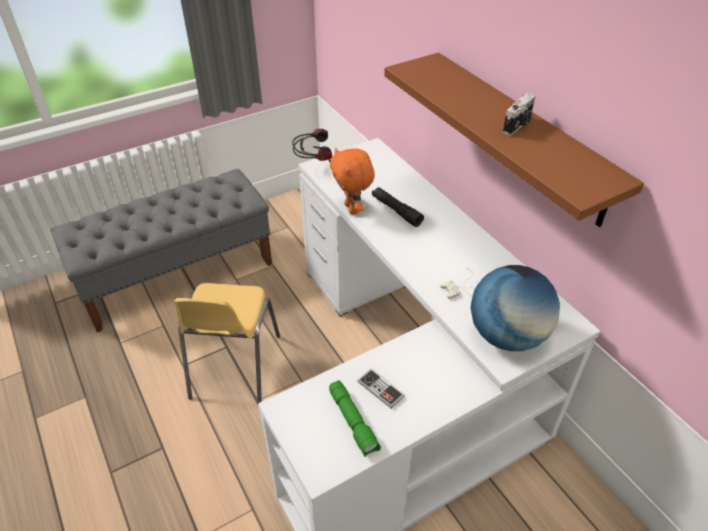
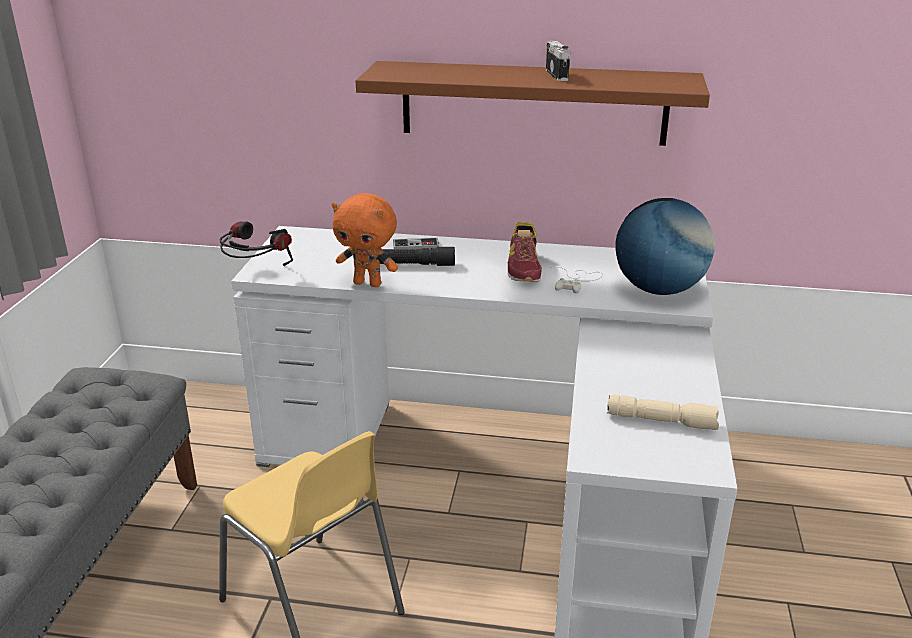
camera: 50 degrees left, 15 degrees down
(354, 422) = (662, 420): green flashlight -> beige flashlight
(381, 389) = (636, 387): game controller -> game controller (416, 246)
(454, 256) = (524, 267): none -> shoe

